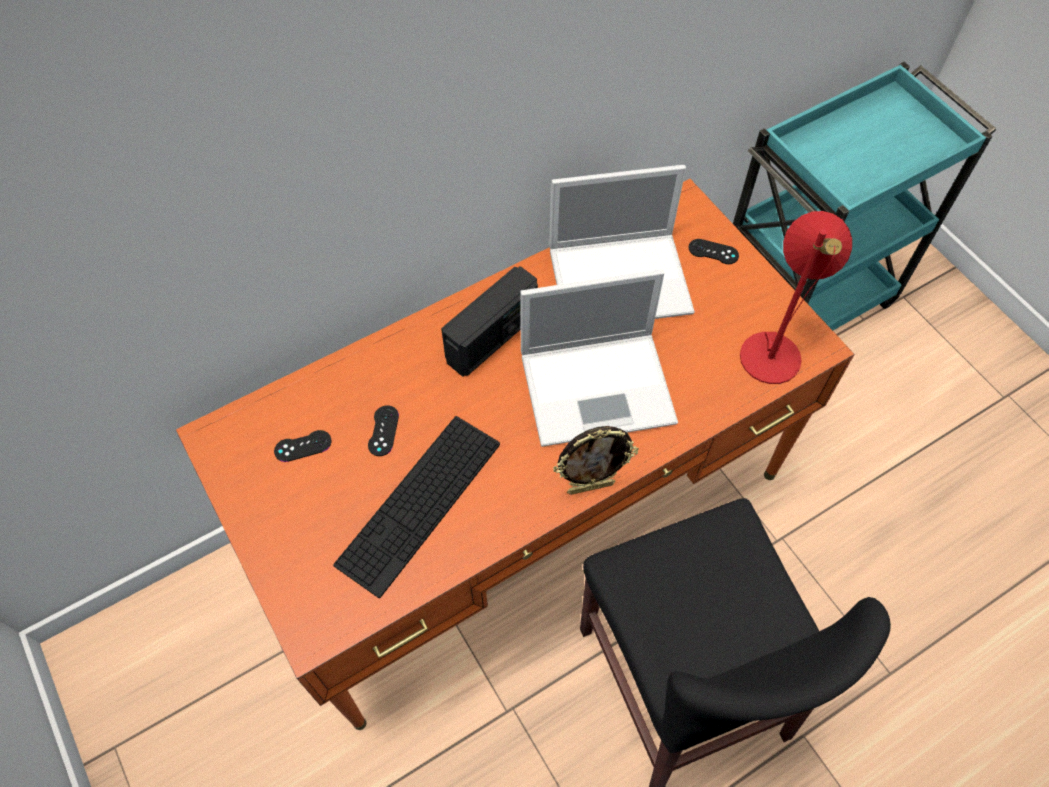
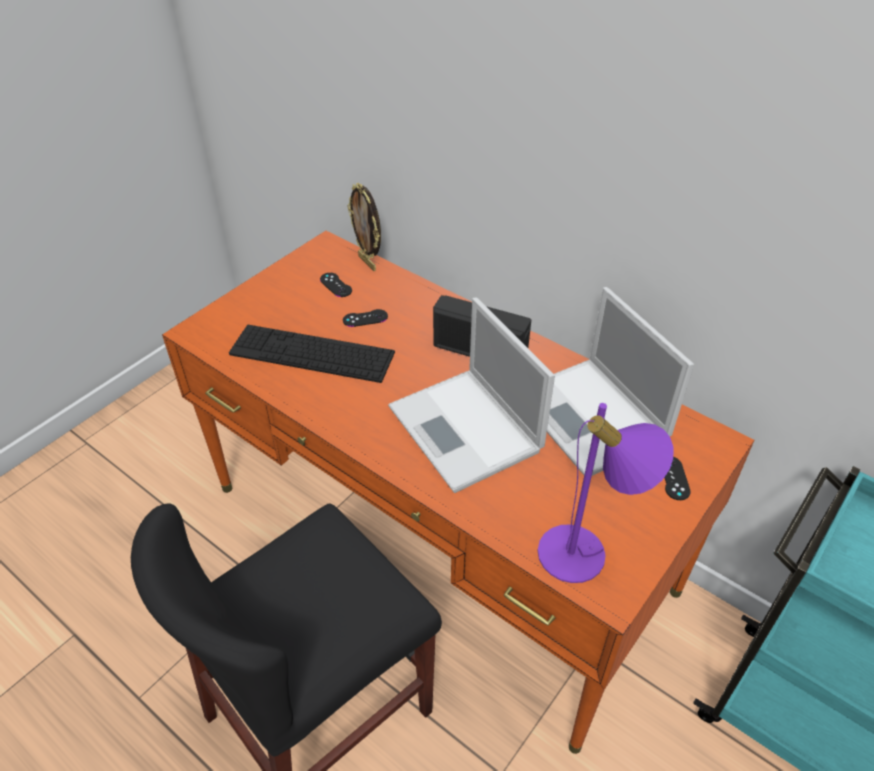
camera: 70 degrees right, 15 degrees down
(590, 486) = (364, 448): picture frame -> picture frame (368, 263)
(774, 348) = (585, 555): red table lamp -> purple table lamp

